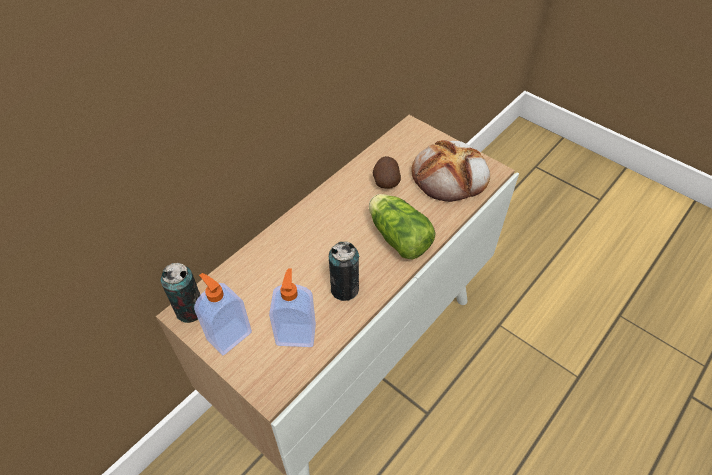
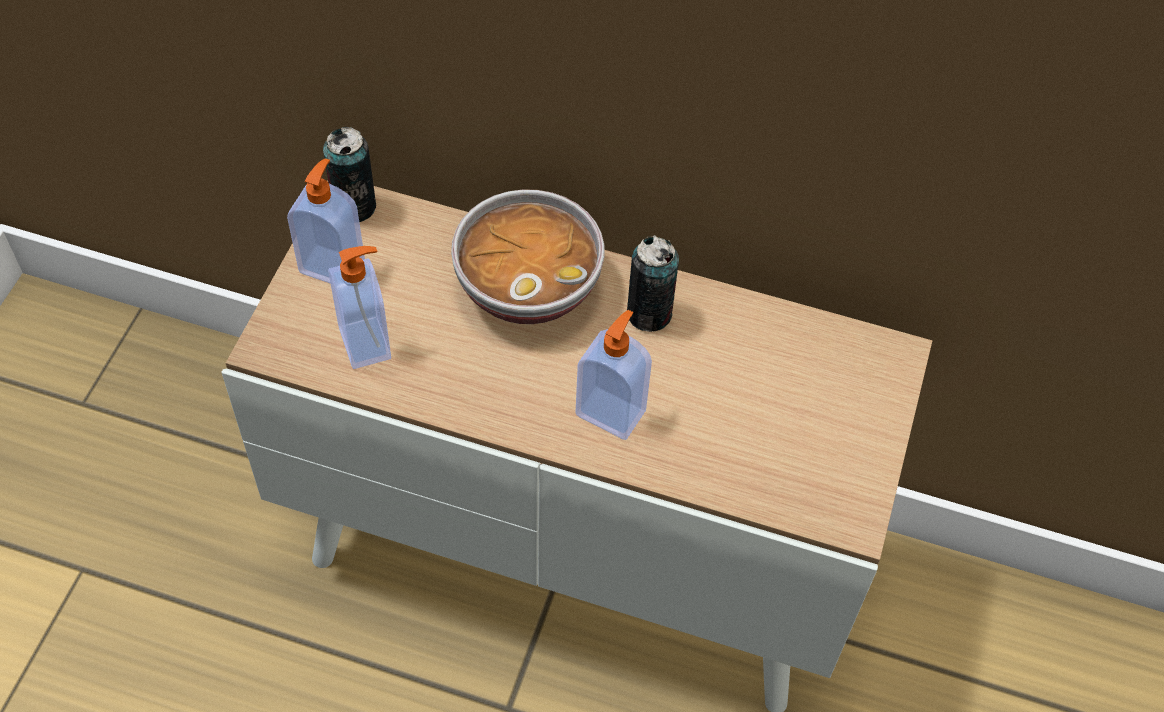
camera: 65 degrees right, 5 degrees up
(299, 245) = (527, 285): none -> bowl
(344, 289) = (470, 374): can -> can (649, 314)
(385, 181) = (729, 357): potato -> none
(397, 236) = (611, 411): lettuce -> soap dispenser
(450, 175) = (800, 453): bread -> none

